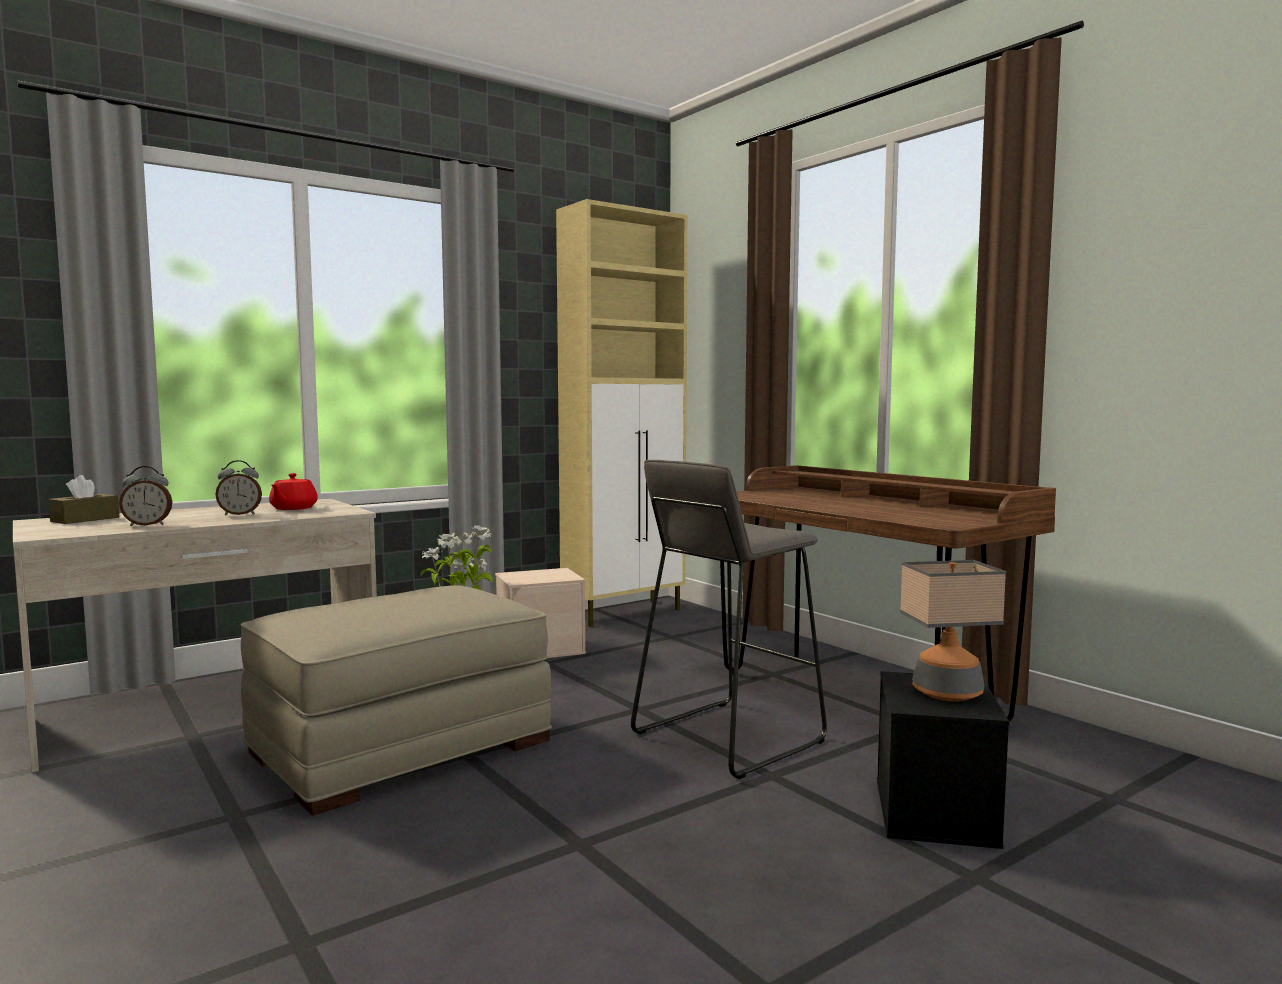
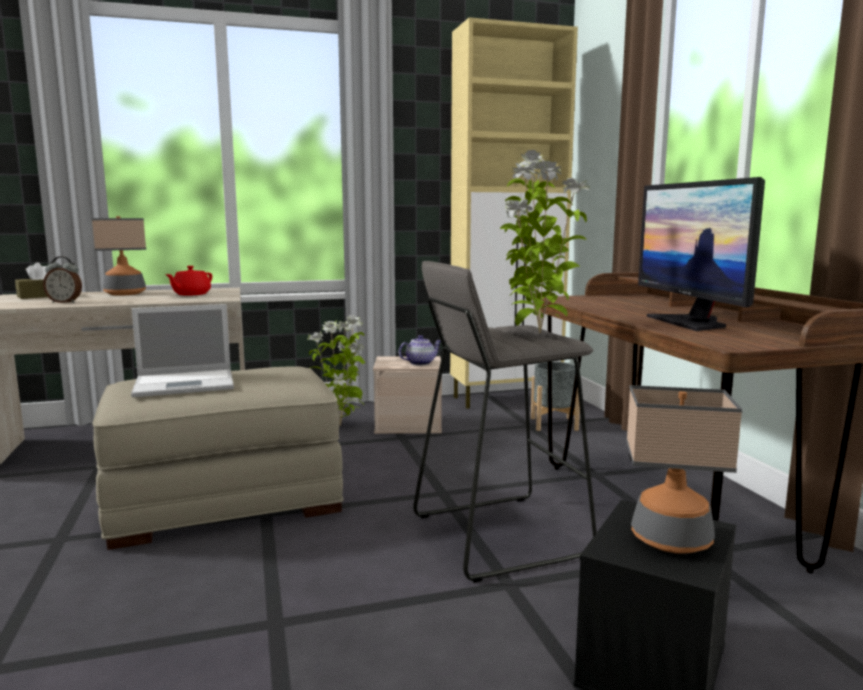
camera: 20 degrees right, 5 degrees up
(198, 511) = (124, 293): none -> table lamp
(240, 514) = (144, 297): alarm clock -> none
(365, 610) = (187, 383): none -> laptop
(555, 576) = (420, 363): none -> teapot
(695, 632) = (554, 424): none -> grey planter
(757, 527) = (537, 333): none -> potted plant
(886, 509) = (690, 322): none -> monitor

